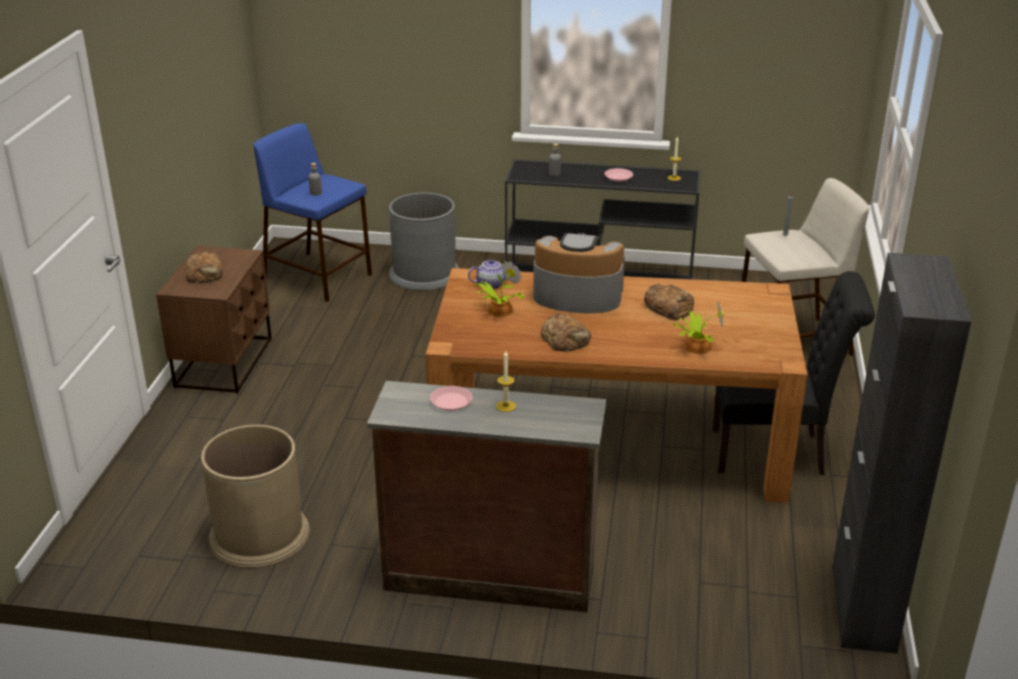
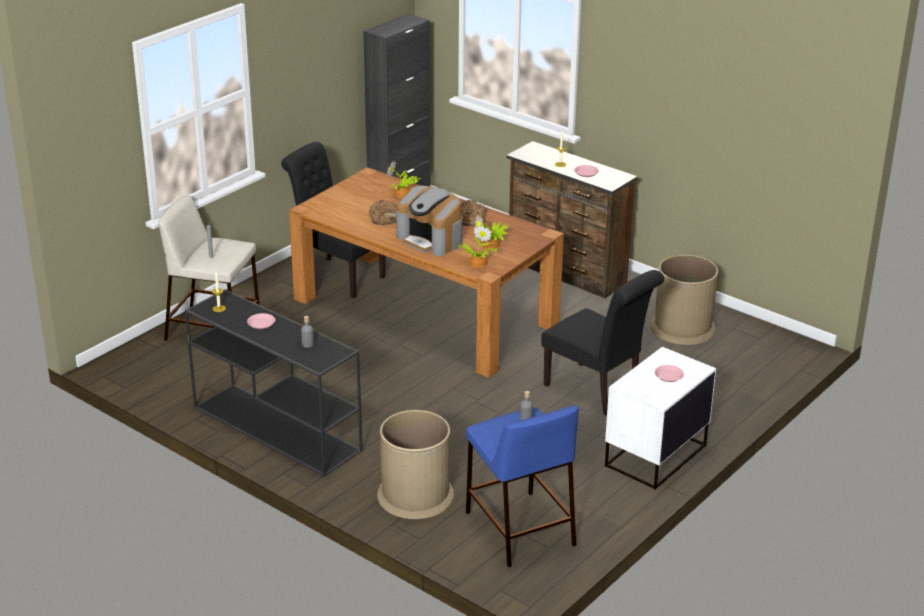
camera: 150 degrees left, 0 degrees up
(205, 273) = (668, 376): bread -> pink plate
(225, 363) = (654, 456): brown nightstand -> white nightstand
(323, 409) = (597, 391): none -> black chair
(424, 273) = (415, 495): grey trash can -> brown trash can
(491, 284) = (477, 263): teapot -> potted plant

